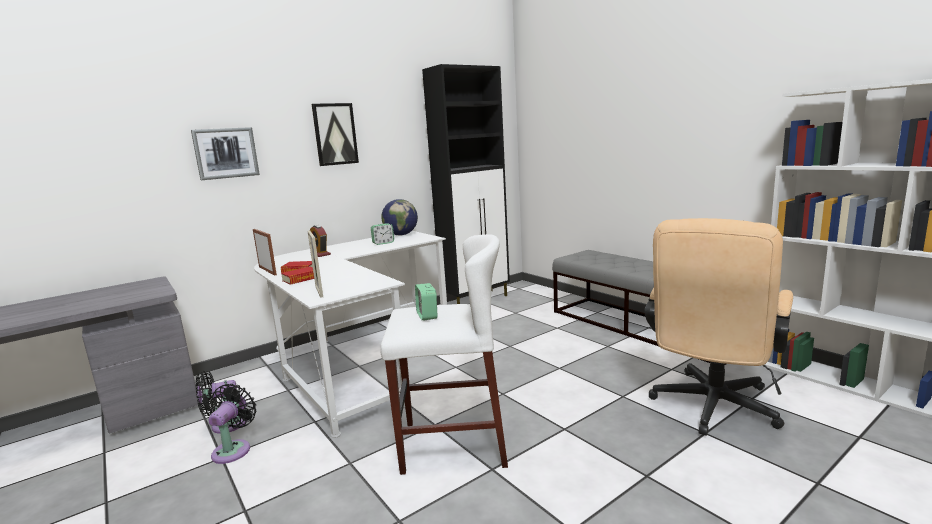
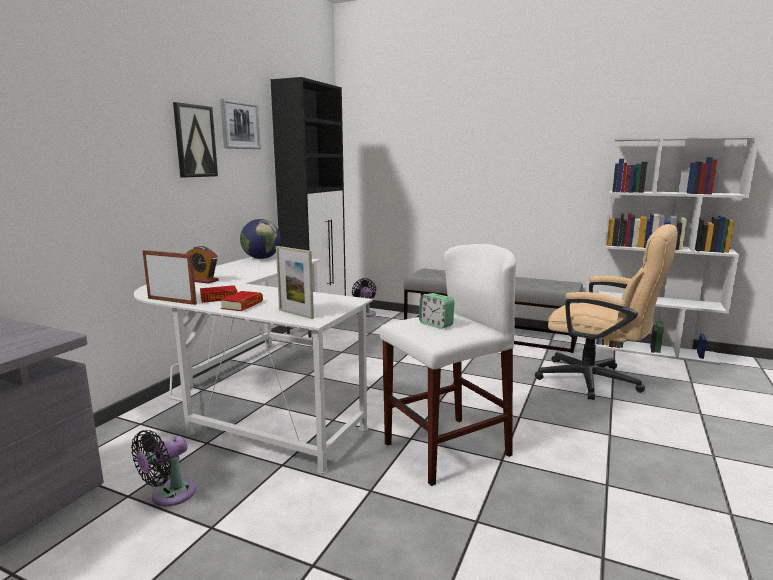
camera: 30 degrees left, 0 degrees up
(226, 153) = (82, 153): picture -> picture (240, 125)
(234, 449) = (217, 515): black fan -> black fan (366, 313)
(383, 243) = (259, 266): alarm clock -> none
(711, 409) = (598, 382): beige office chair -> beige office chair turned 60 degrees counterclockwise

